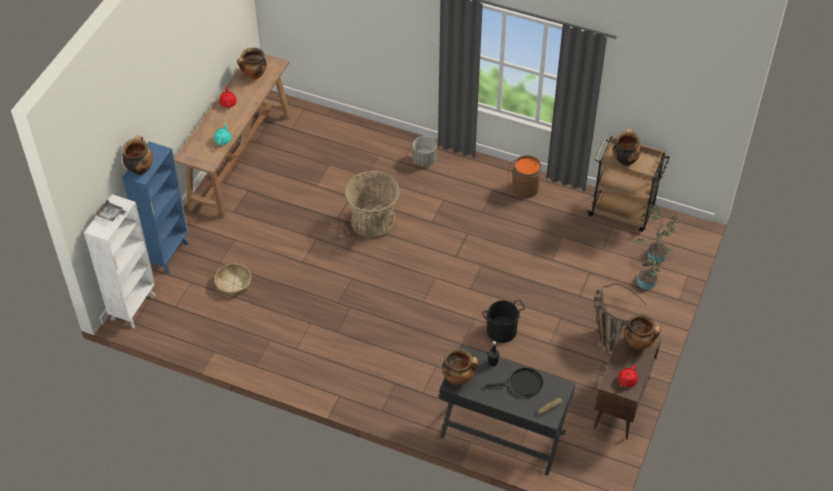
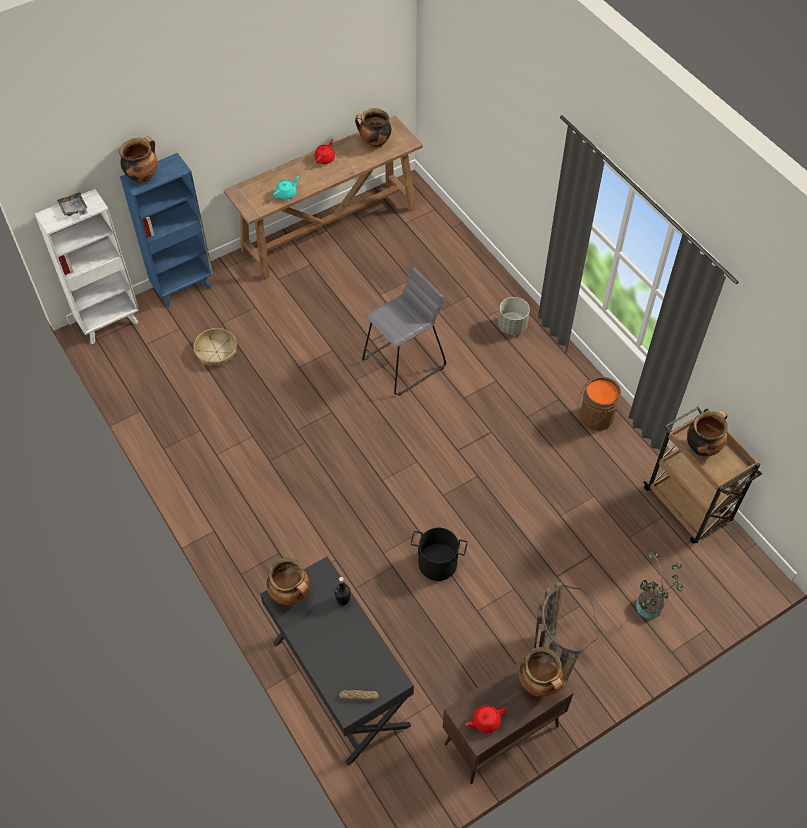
camera: 35 degrees right, 5 degrees up
(373, 221) = (404, 363): basket -> grey stool
(523, 384) = (354, 647): black frying pan -> none
(658, 254) = (690, 581): potted plant -> none

